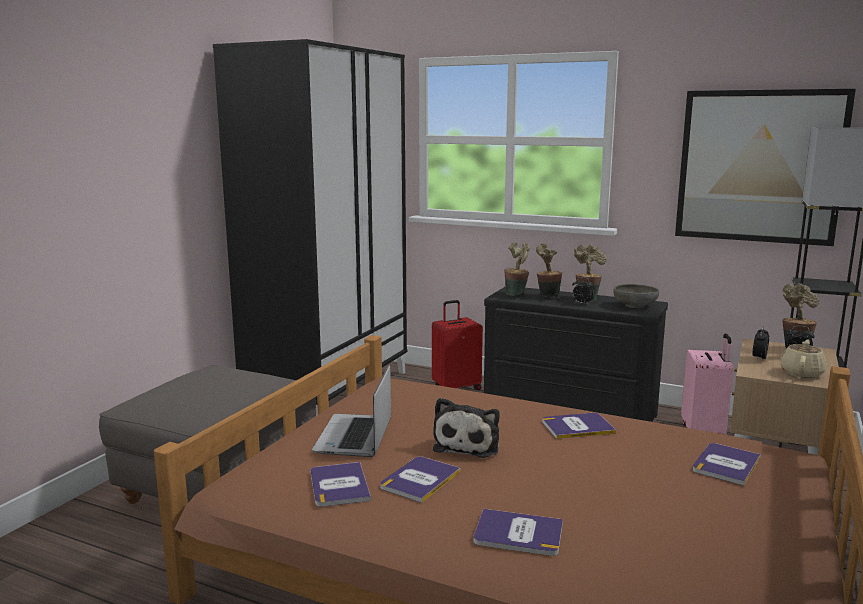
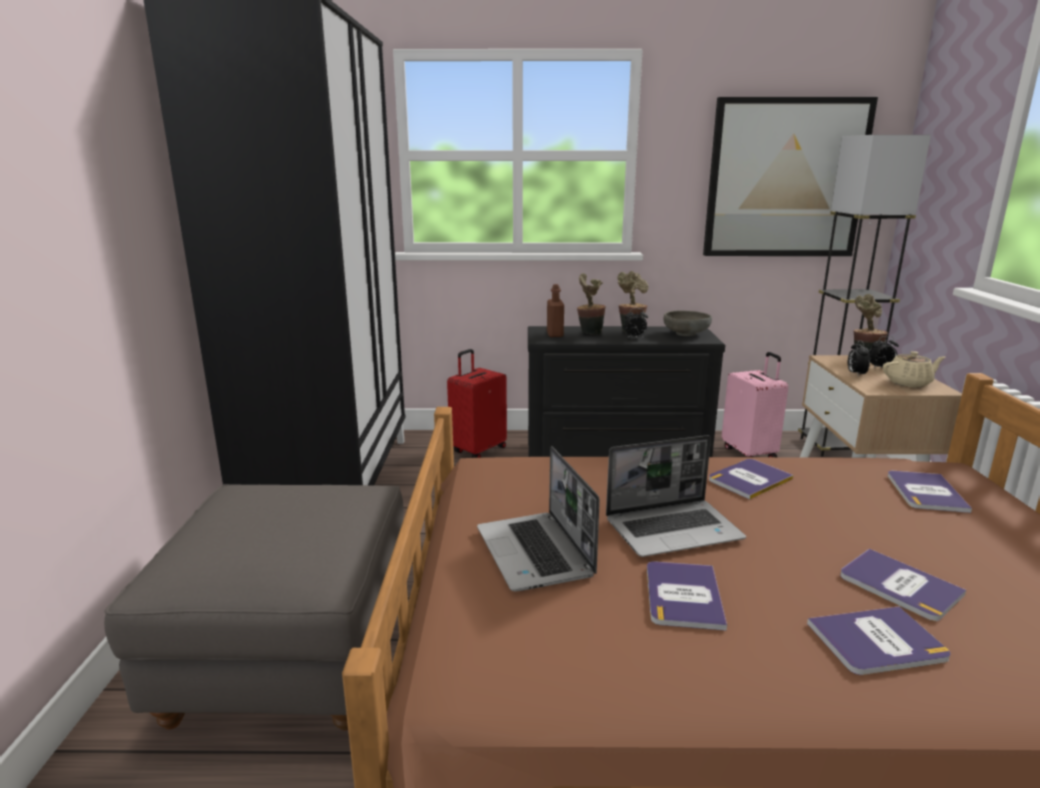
camera: 25 degrees left, 5 degrees up
(339, 485) = (600, 635): book -> book (899, 585)
(468, 444) = (674, 529): plush toy -> laptop
(517, 294) = (555, 334): potted plant -> brown bottle
(802, 373) = (909, 383): beige teapot -> beige teapot turned 75 degrees clockwise

